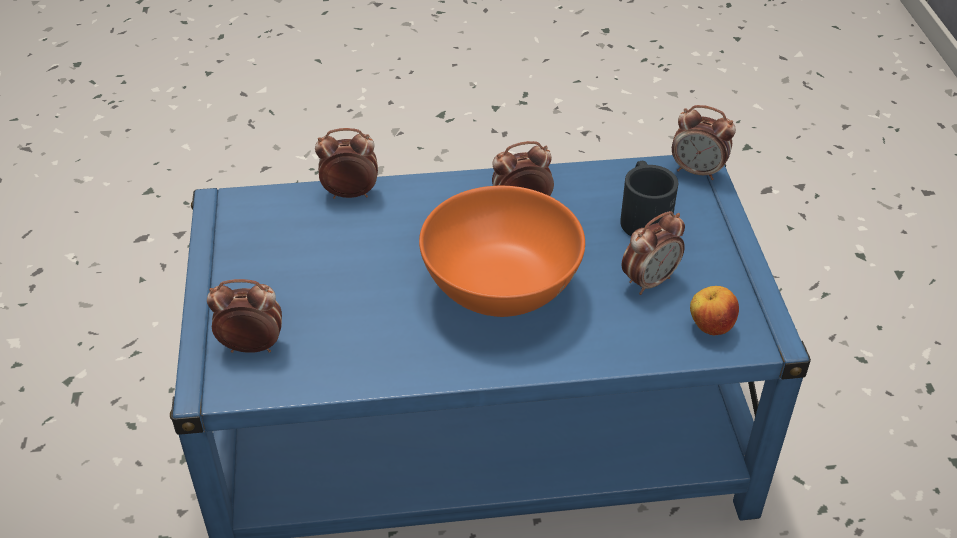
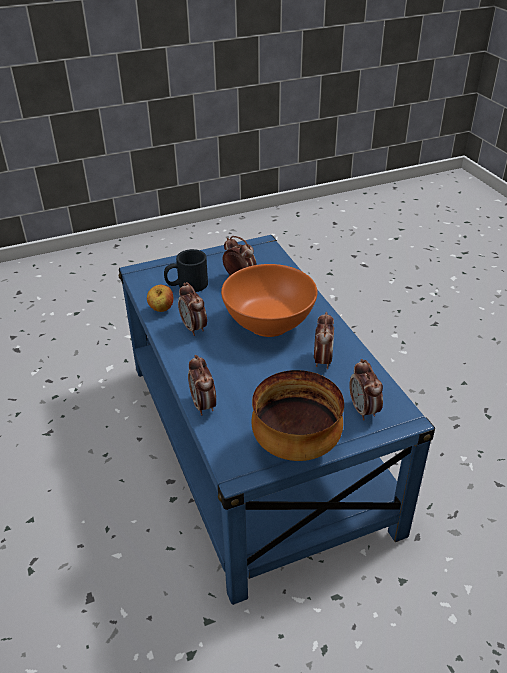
camera: 105 degrees left, 5 degrees down
(230, 260) = (296, 445): none -> bowl
(697, 171) = (142, 271): alarm clock -> alarm clock (322, 360)
(710, 327) = (264, 258): apple -> apple (161, 310)

